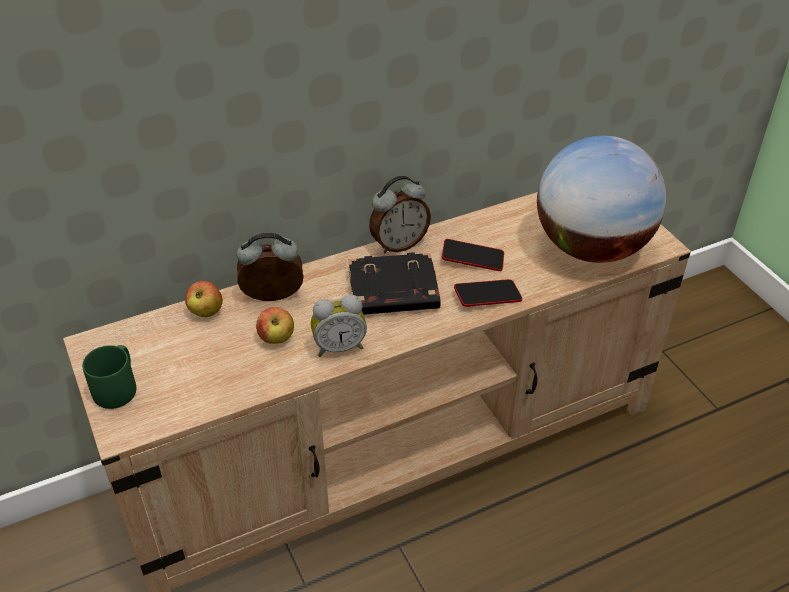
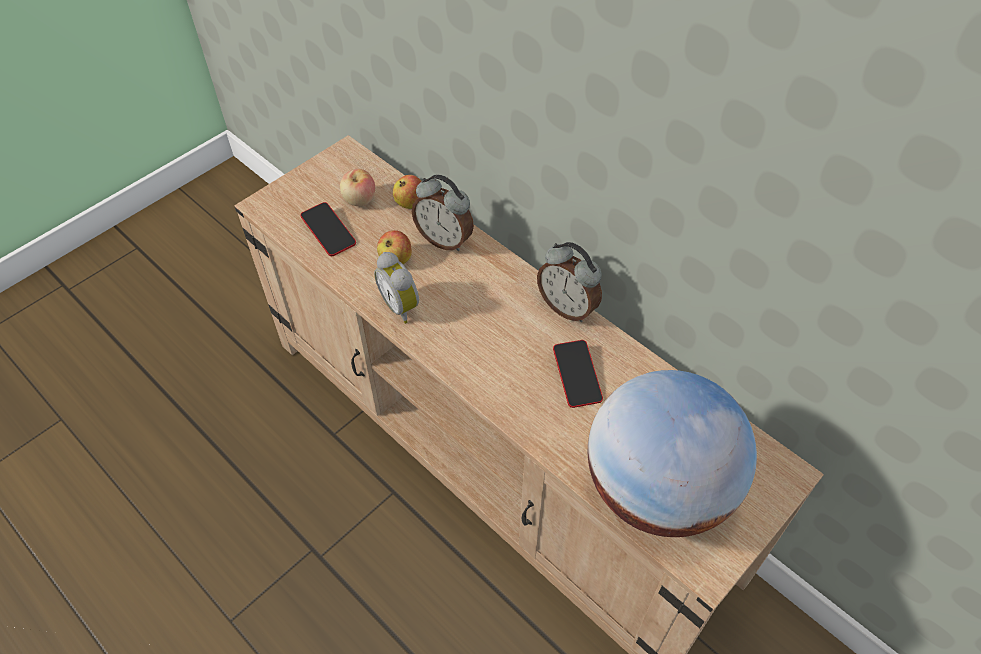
camera: 70 degrees right, 10 degrees up
(118, 388) = (305, 185): green mug -> none
(173, 348) = (359, 200): none -> apple
(273, 298) = (445, 240): alarm clock -> alarm clock turned 150 degrees clockwise
(392, 292) = (493, 323): black book -> none
(487, 296) = (522, 404): phone -> phone (329, 232)

